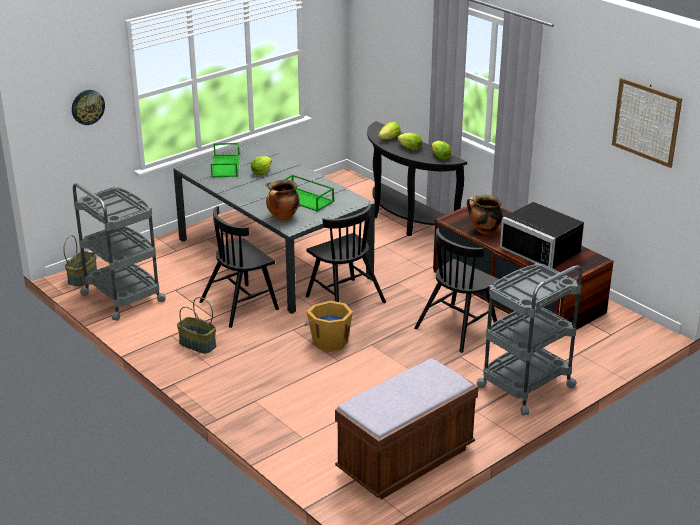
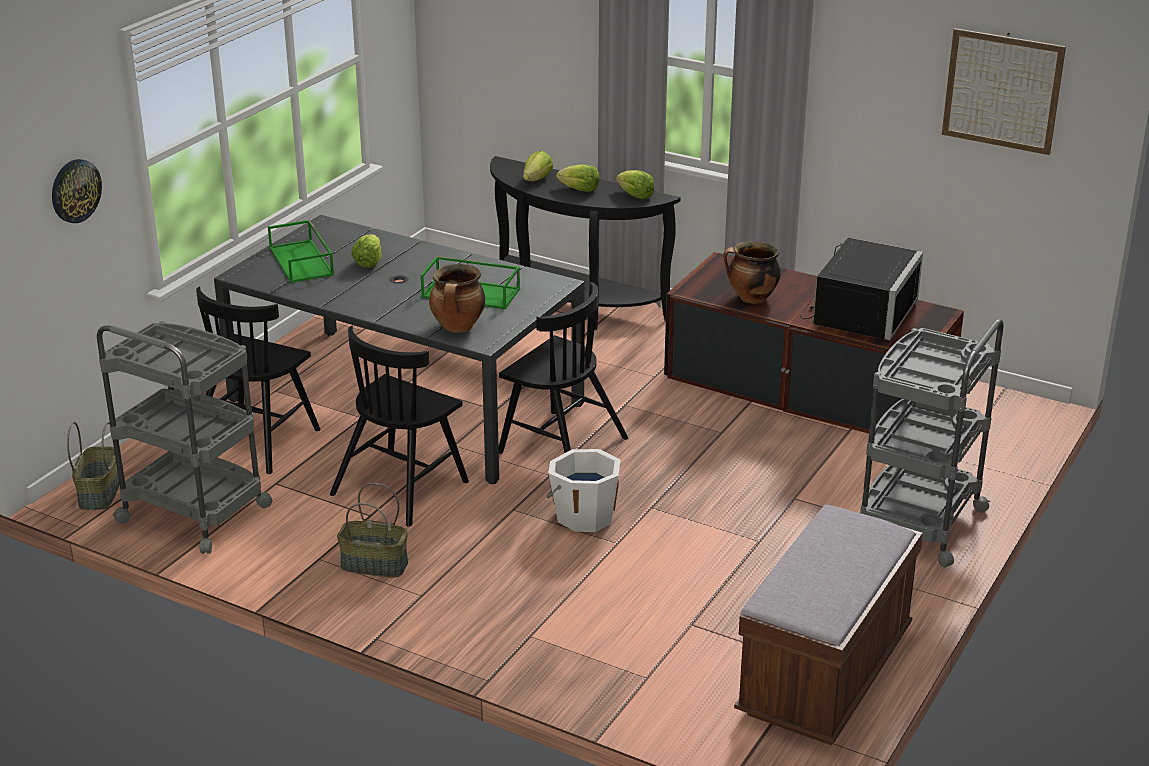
camera: 20 degrees left, 0 degrees up
(329, 341) = (584, 516): orange bucket -> white bucket
(459, 326) = (762, 453): black chair -> black chair (258, 437)
(543, 250) = (857, 313): black microwave -> black microwave turned 90 degrees counterclockwise

